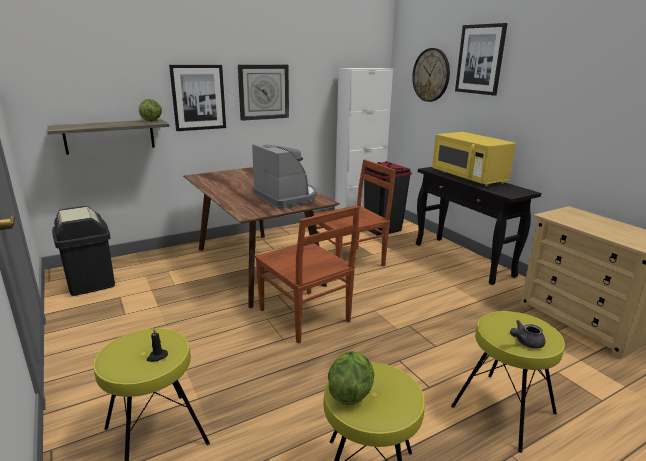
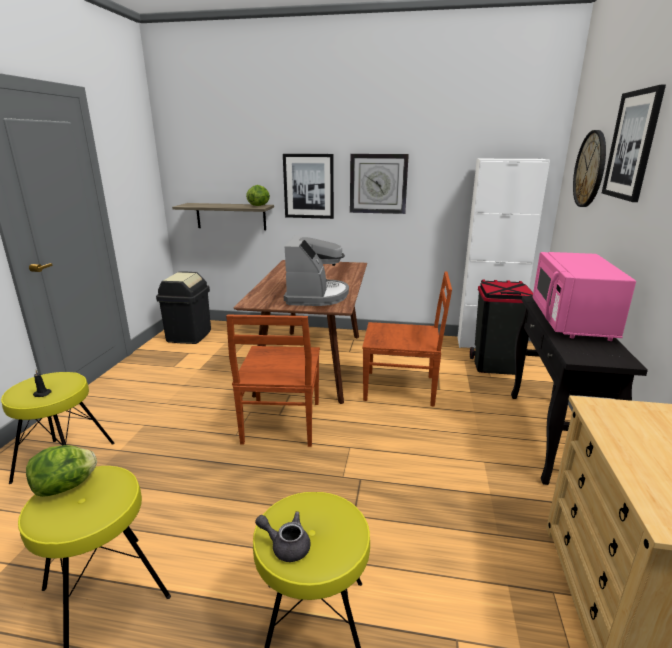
camera: 40 degrees right, 0 degrees up
(468, 177) = (571, 321): yellow microwave -> pink microwave

